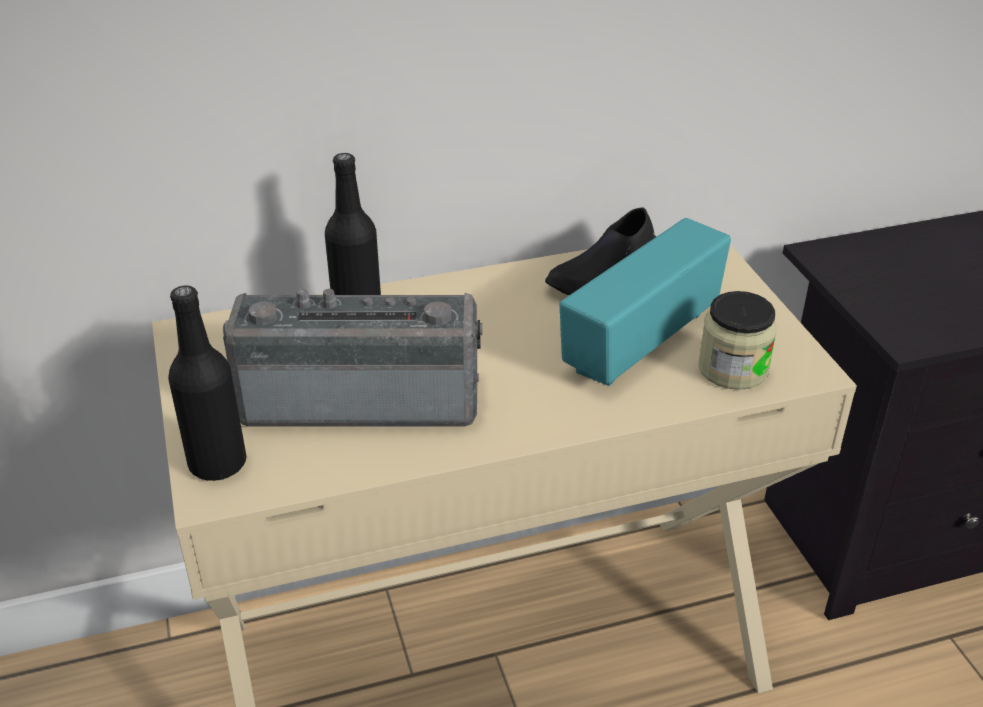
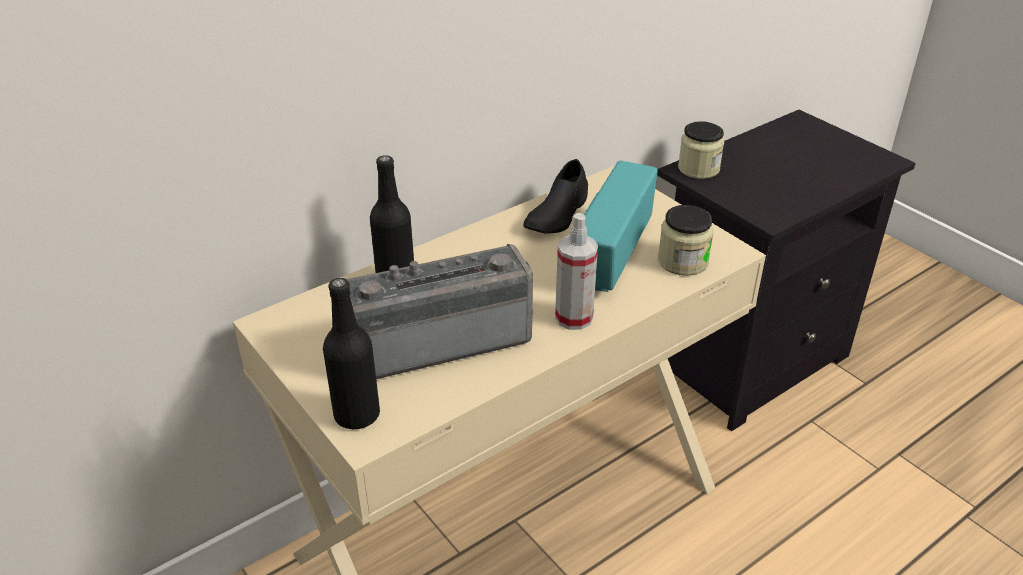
camera: 20 degrees left, 0 degrees up
(546, 409) = (574, 317): none -> spray bottle
(841, 255) = (698, 169): none -> jar

